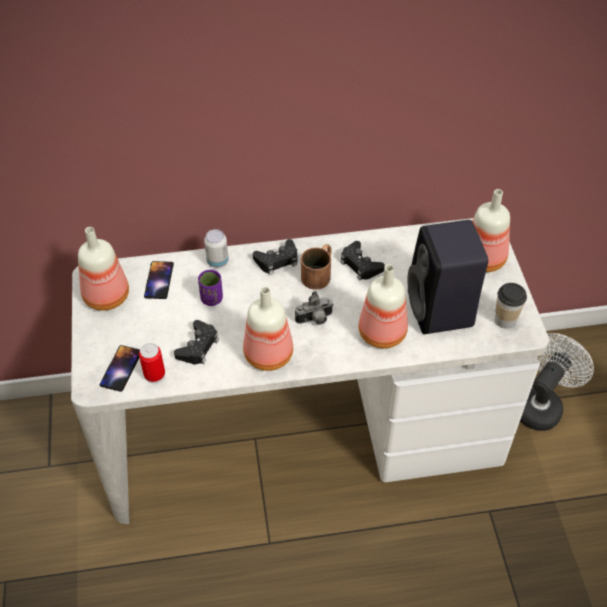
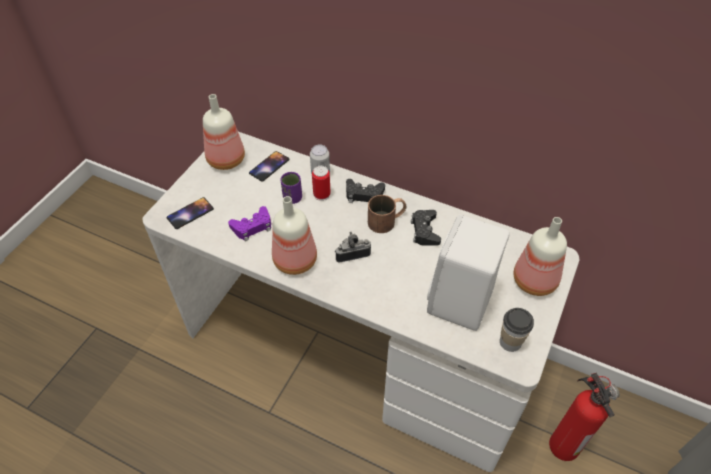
camera: 35 degrees right, 0 degrees up
(154, 375) = (207, 230): can -> can (322, 194)
(198, 347) = (252, 227): black game controller -> purple game controller
(315, 320) = (352, 254): camera -> camera turned 150 degrees clockwise
(382, 332) = (396, 292): bottle -> none
(441, 311) = (460, 303): black speaker -> white speaker
(541, 404) = (563, 444): white fan -> fire extinguisher

